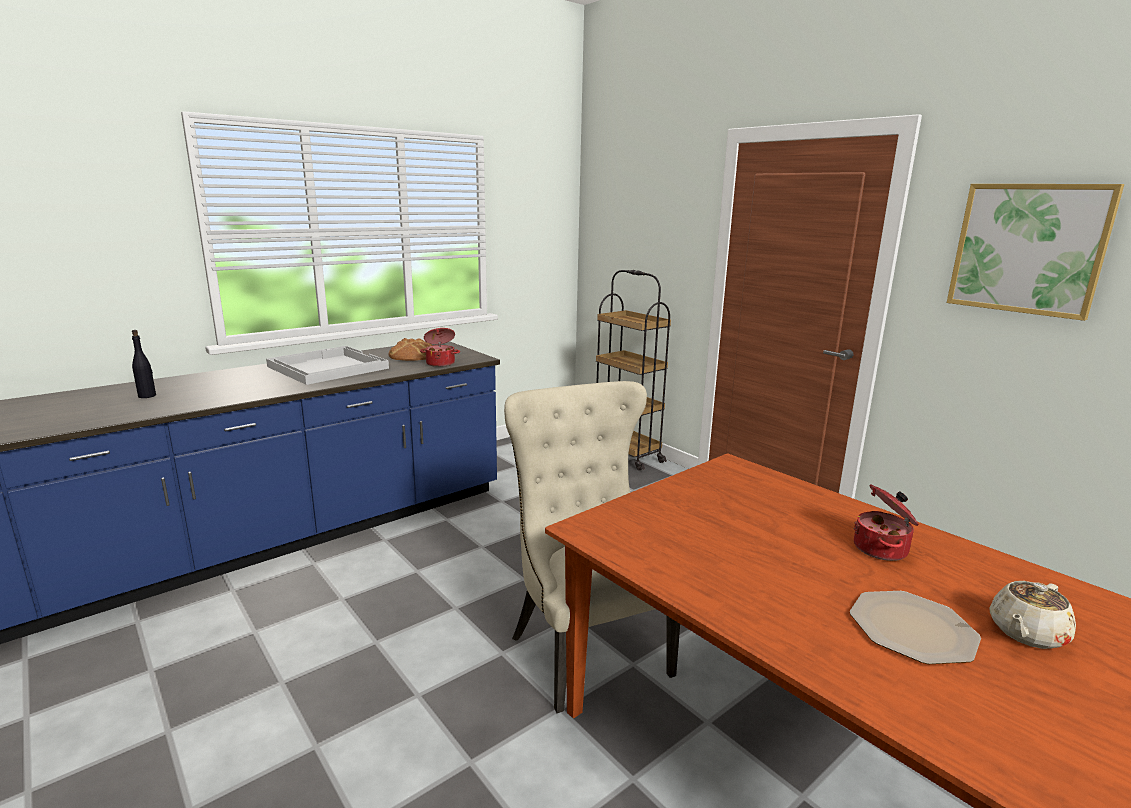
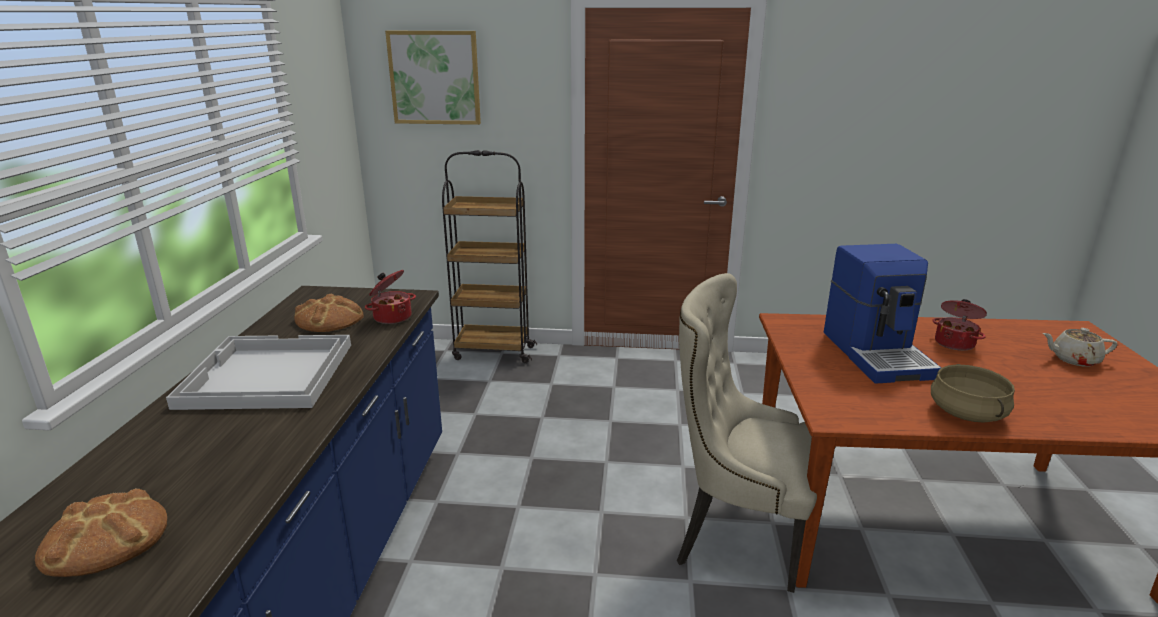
camera: 45 degrees left, 5 degrees up
(147, 396) = (105, 538): black bottle -> bread
(716, 589) = (967, 413): none -> beige cooking pot
(757, 517) = (878, 354): none -> coffee machine
(912, 629) = (1053, 383): plate -> none
(1026, 633) = (1073, 359): beige teapot -> beige teapot turned 90 degrees clockwise
(1028, 249) = (855, 100): picture -> picture (435, 78)

